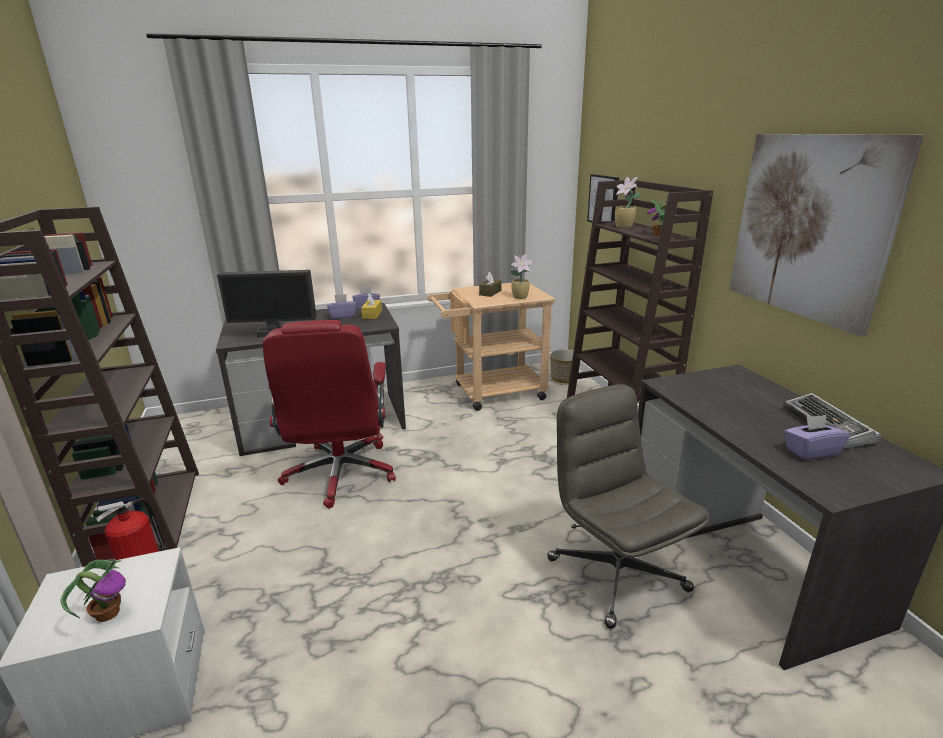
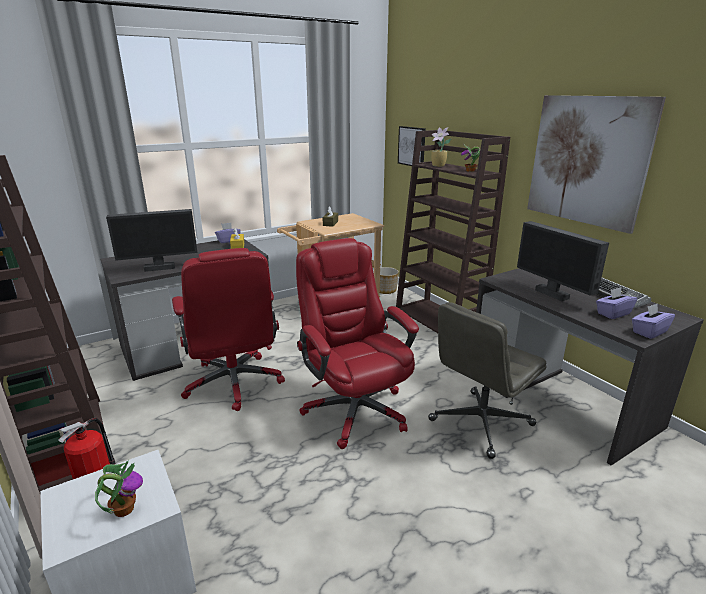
camera: 15 degrees left, 0 degrees up
(342, 316) = (212, 249): purple tissue box -> purple tissue box (649, 332)
(462, 528) = (355, 410): none -> red office chair
(521, 297) = (357, 225): potted plant -> none
(615, 573) = (480, 423): grey office chair -> grey office chair turned 90 degrees counterclockwise
(733, 412) = (552, 294): none -> monitor

